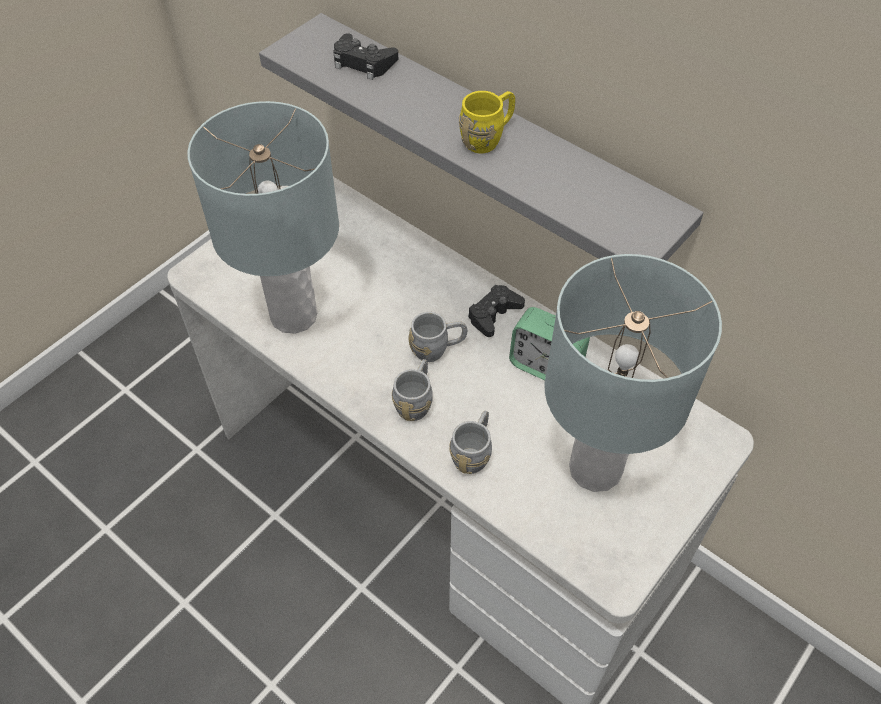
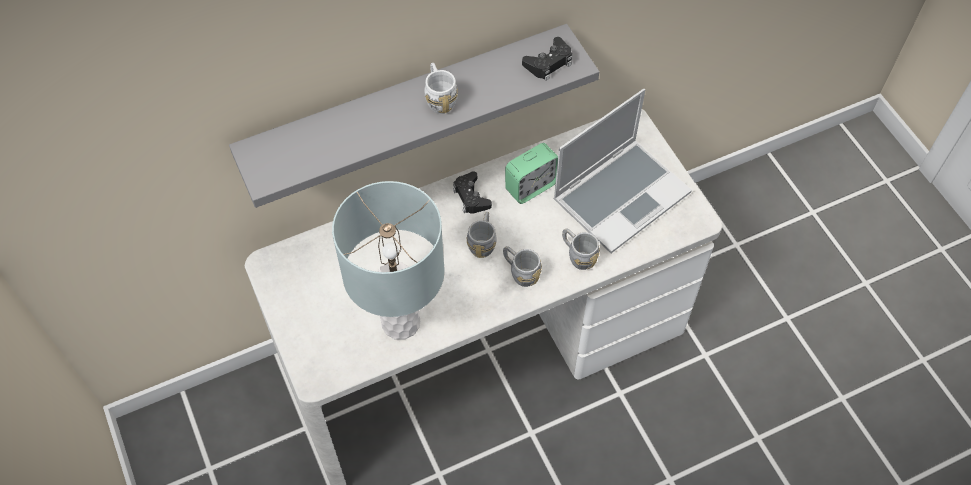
camera: 65 degrees left, 5 degrees up
(363, 62) = (312, 138): black game controller -> black game controller (549, 63)
(488, 138) = (439, 98): yellow mug -> white mug
(596, 468) = (621, 195): grey table lamp -> laptop

